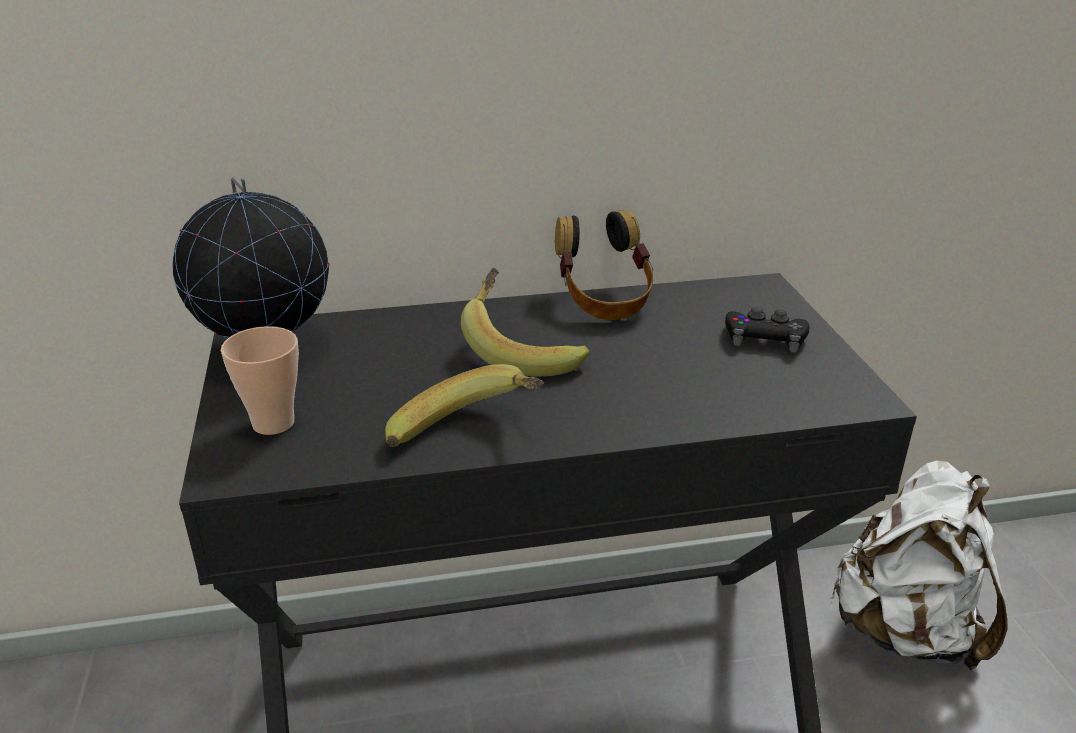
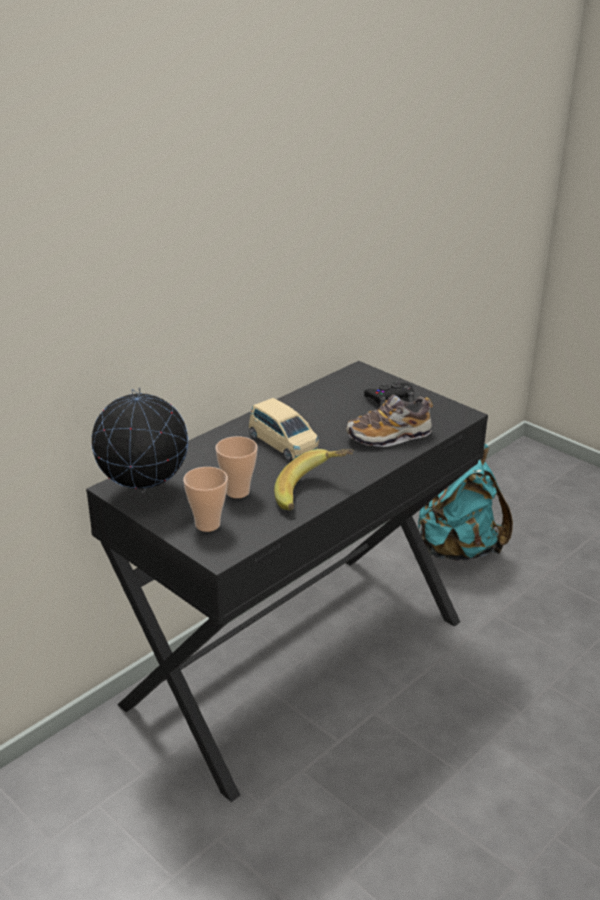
camera: 35 degrees left, 0 degrees up
(373, 393) = (237, 492): none -> cup
(523, 350) = (283, 444): banana -> beige toy car
(604, 301) = (290, 404): headphones -> none
(695, 393) = (389, 436): none -> shoe
(905, 630) = (455, 548): white backpack -> turquoise backpack

